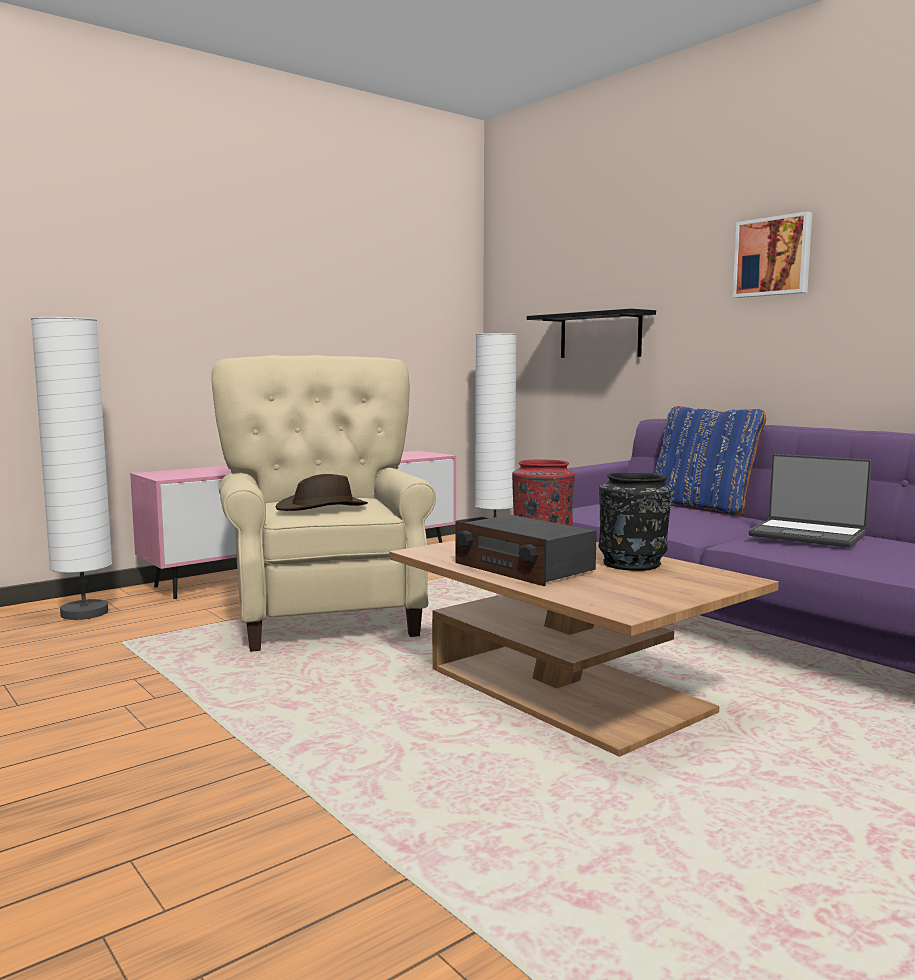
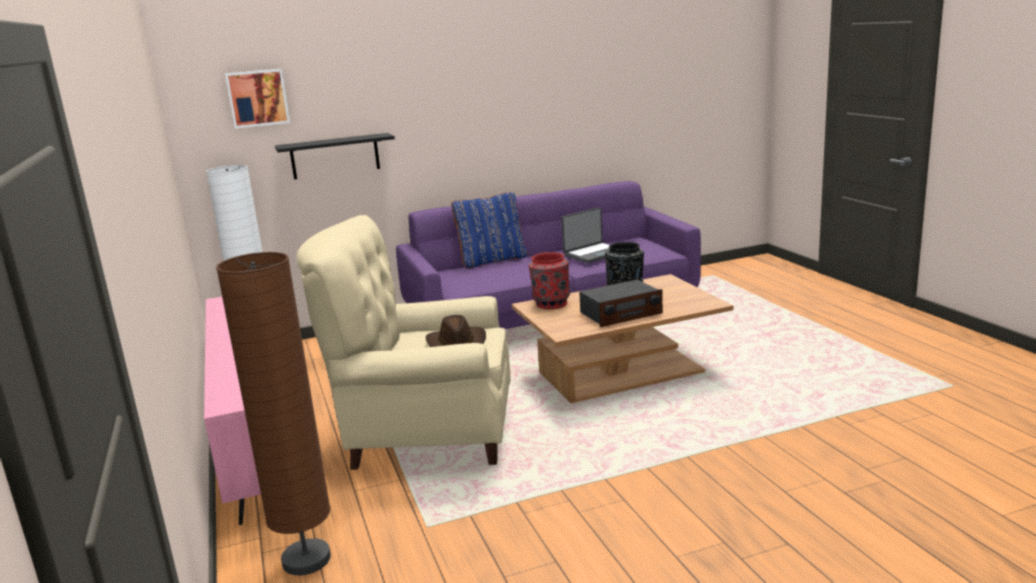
camera: 70 degrees left, 10 degrees up
(84, 613) = (306, 560): white floor lamp -> brown floor lamp
(773, 257) = (475, 93): picture -> picture (257, 98)

